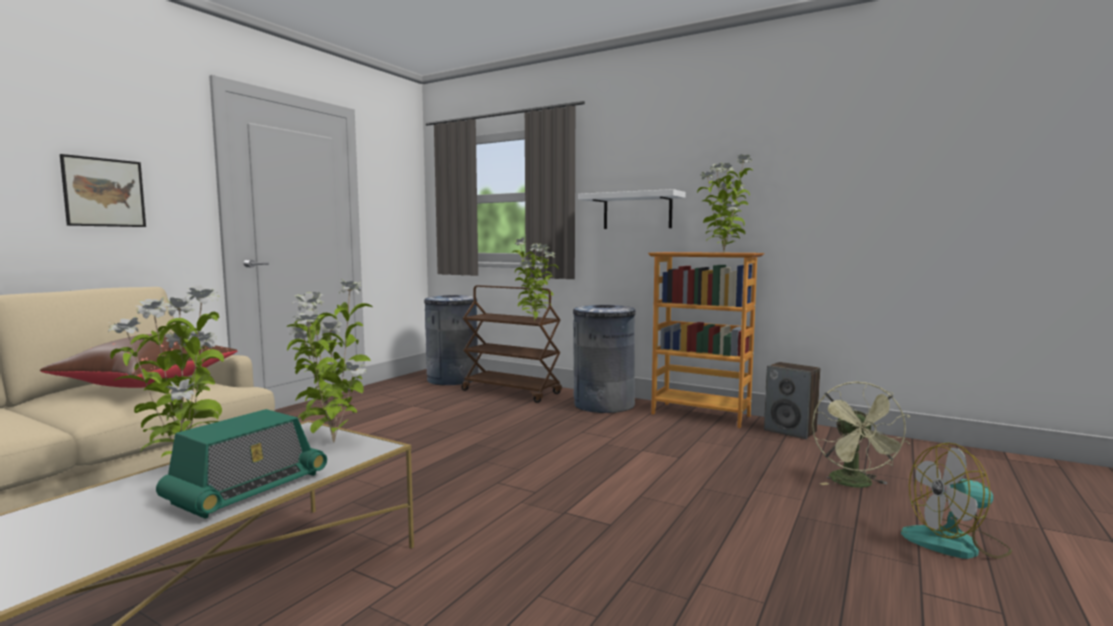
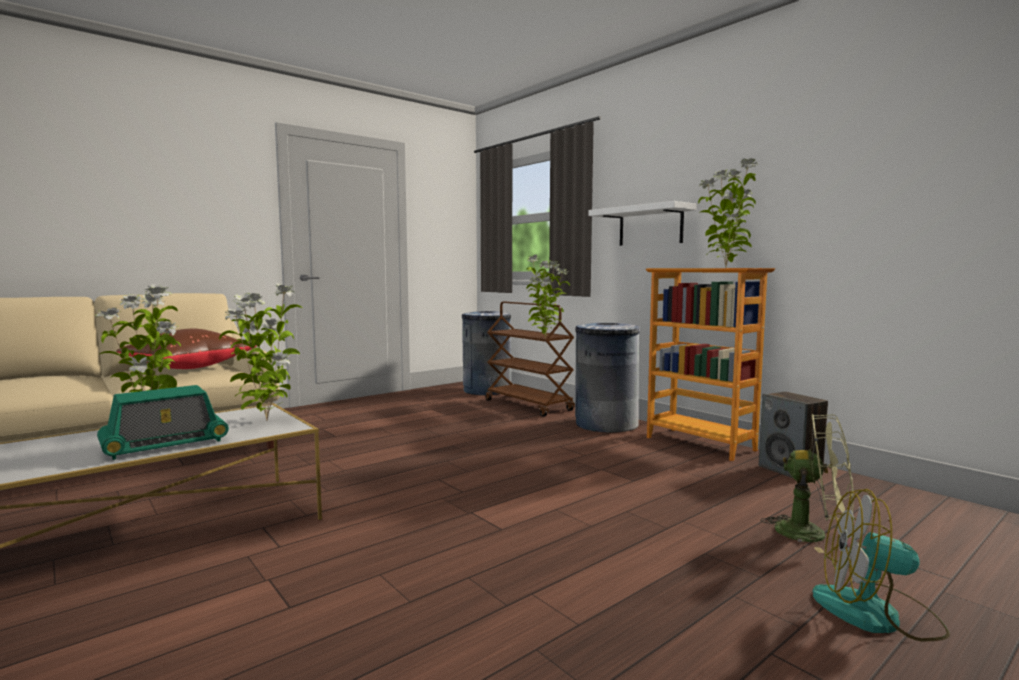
camera: 20 degrees right, 0 degrees up
(104, 192) = (189, 220): picture -> none
(856, 484) = (812, 534): green fan -> green fan turned 90 degrees counterclockwise

